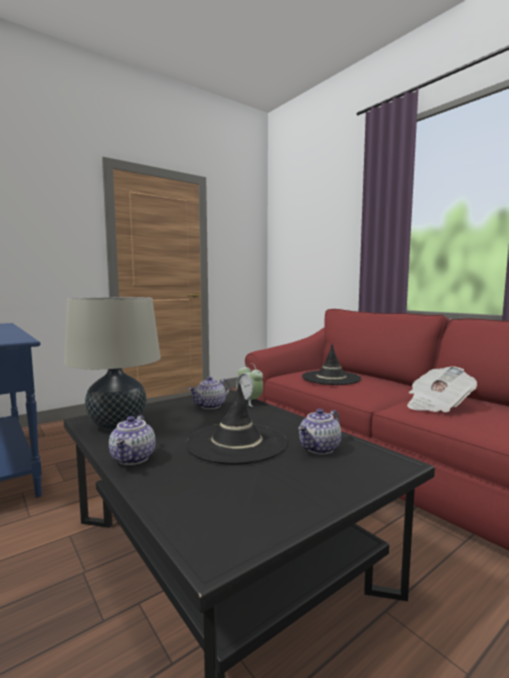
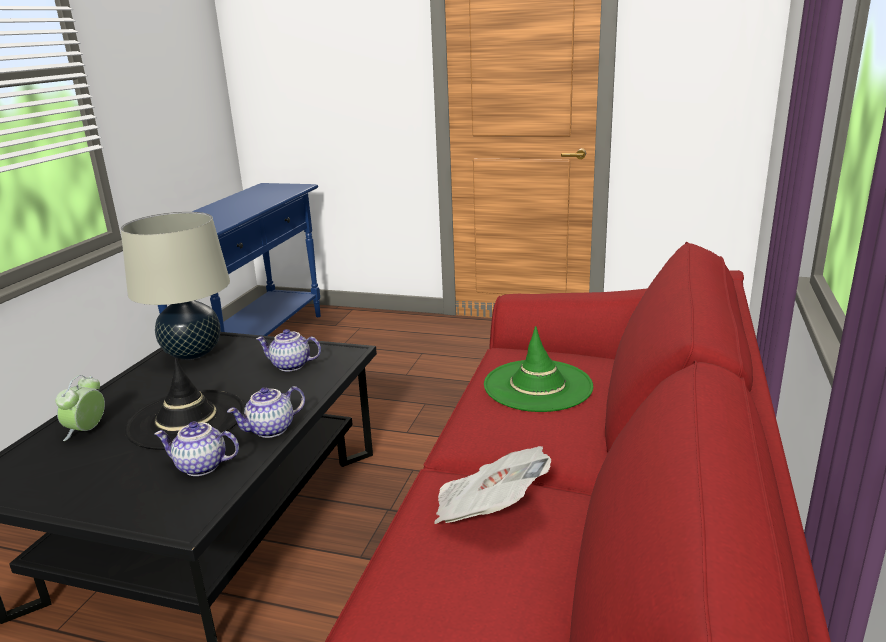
camera: 55 degrees right, 15 degrees up
(134, 458) = (116, 394): teapot -> teapot (271, 430)
(249, 402) = (326, 378): alarm clock -> alarm clock (87, 431)
(331, 378) = (538, 386): black hat -> green hat

